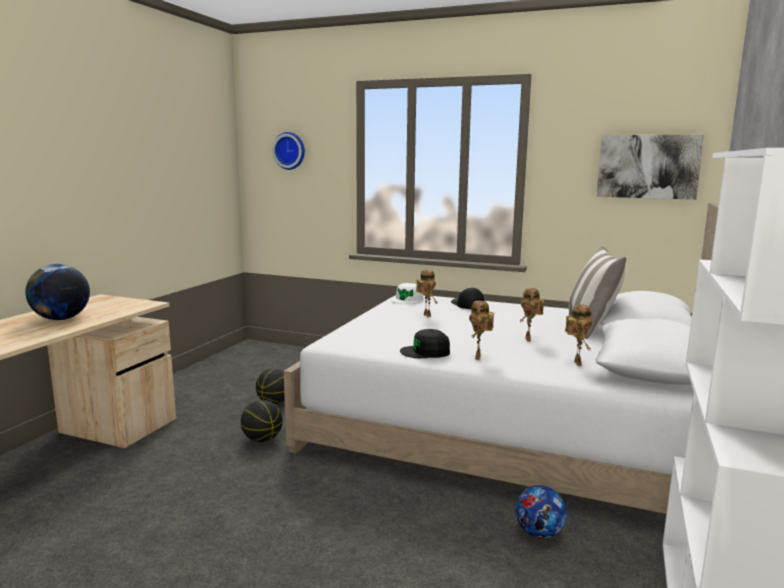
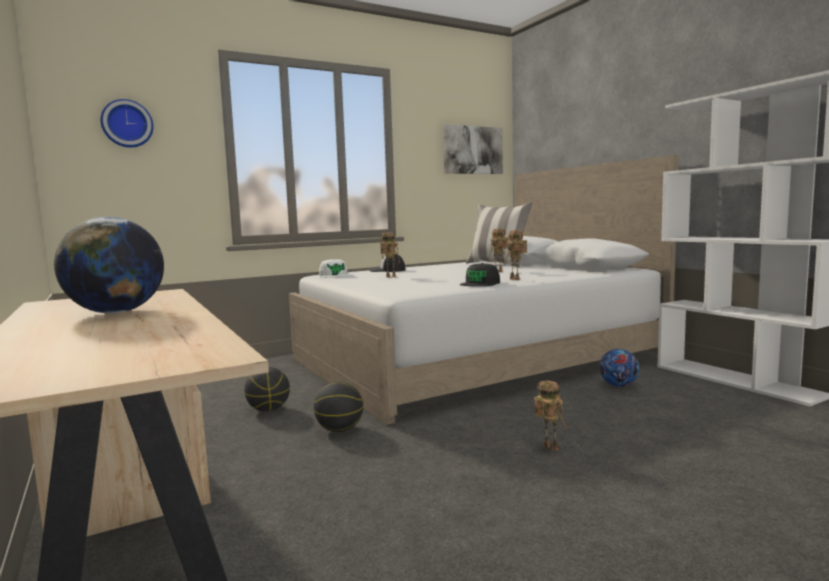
camera: 50 degrees left, 5 degrees down
(575, 363) = (560, 272): toy robot -> toy robot (548, 448)

